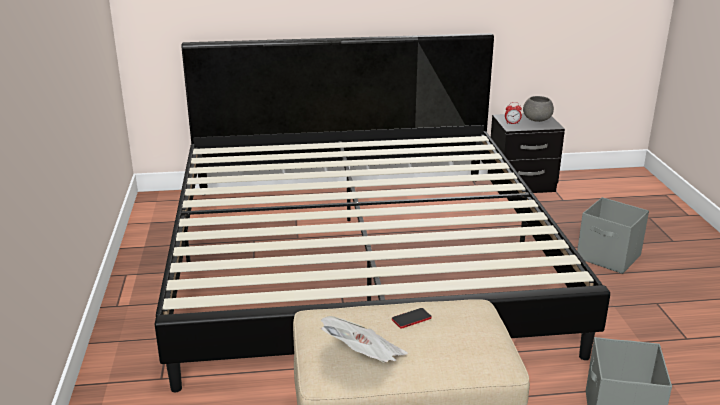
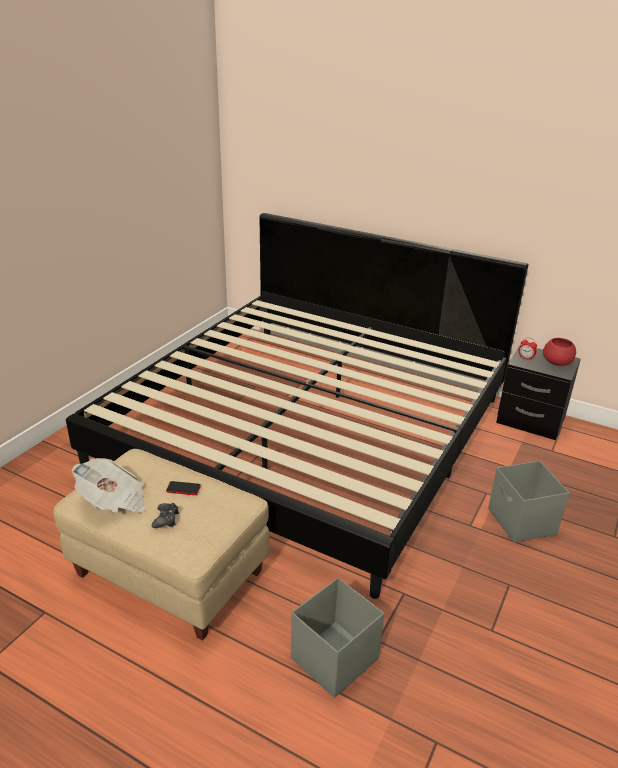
camera: 35 degrees right, 5 degrees up
(437, 348) = (166, 519): none -> black game controller
(537, 120) = (557, 362): grey bowl -> red bowl

